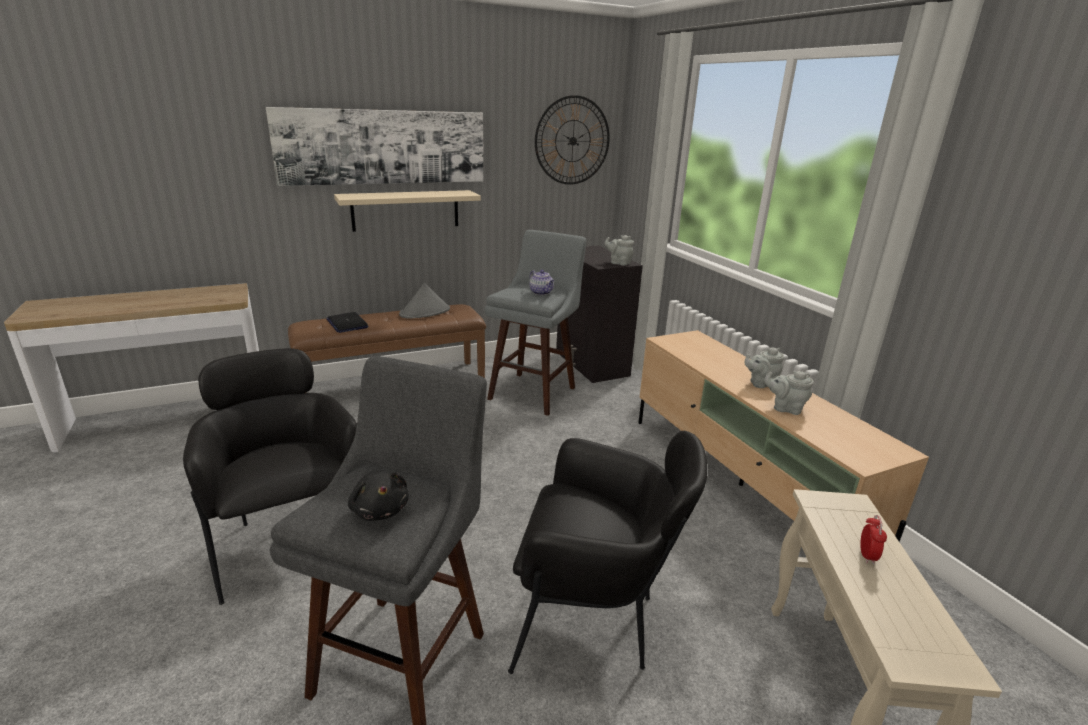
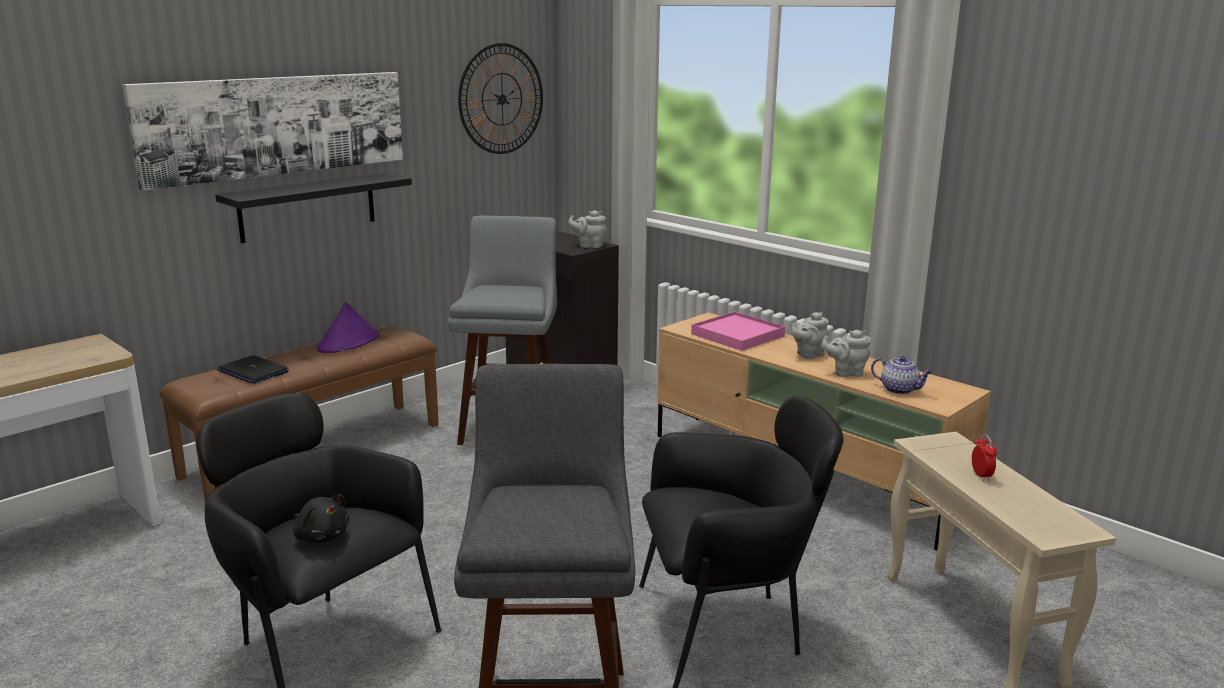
camera: 20 degrees left, 5 degrees down
(380, 509) = (560, 515): black plush toy -> black plush toy (321, 536)
(405, 210) = (308, 207): beige shelf -> black shelf
(425, 312) = (348, 342): grey hat -> purple hat
(541, 293) = (517, 292): teapot -> teapot (900, 390)
(708, 354) = (738, 335): none -> pink tray

